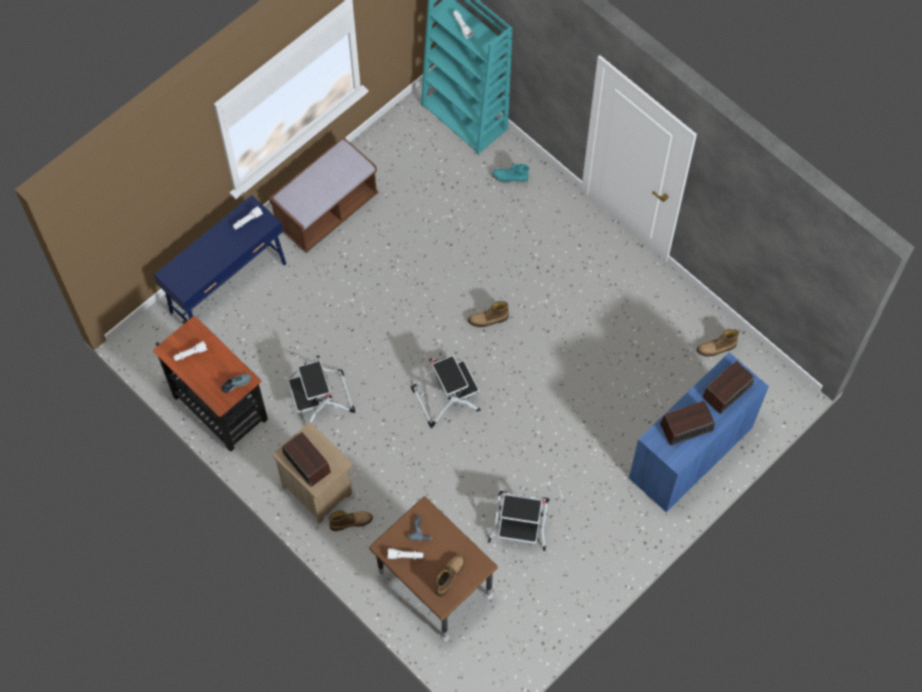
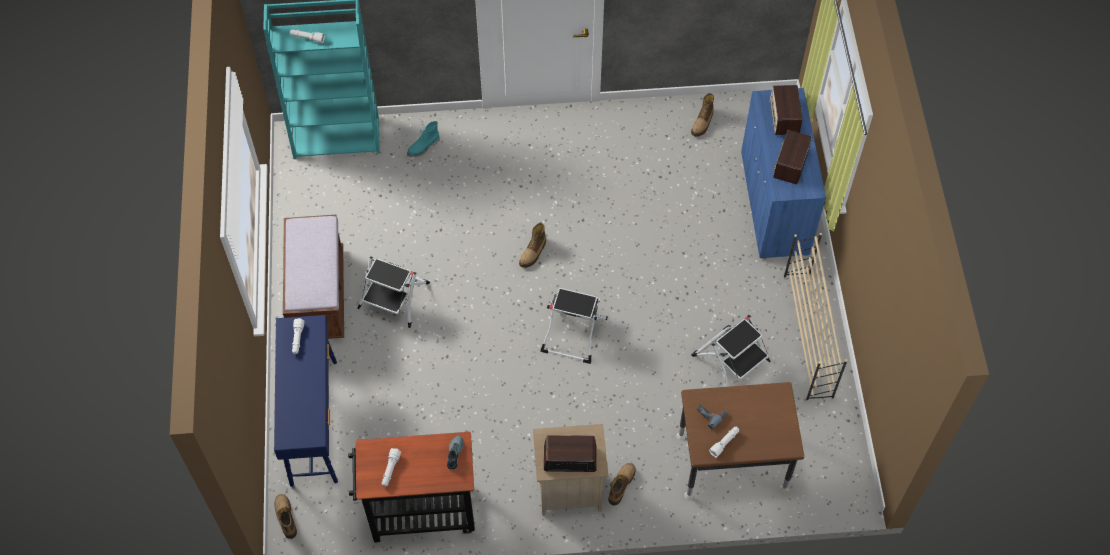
camera: 50 degrees left, 5 degrees down
(321, 398) = (488, 425): step ladder -> step ladder (394, 297)
(449, 576) = (770, 423): boot -> boot (285, 517)
(590, 562) = (807, 337): none -> beige shoe rack

